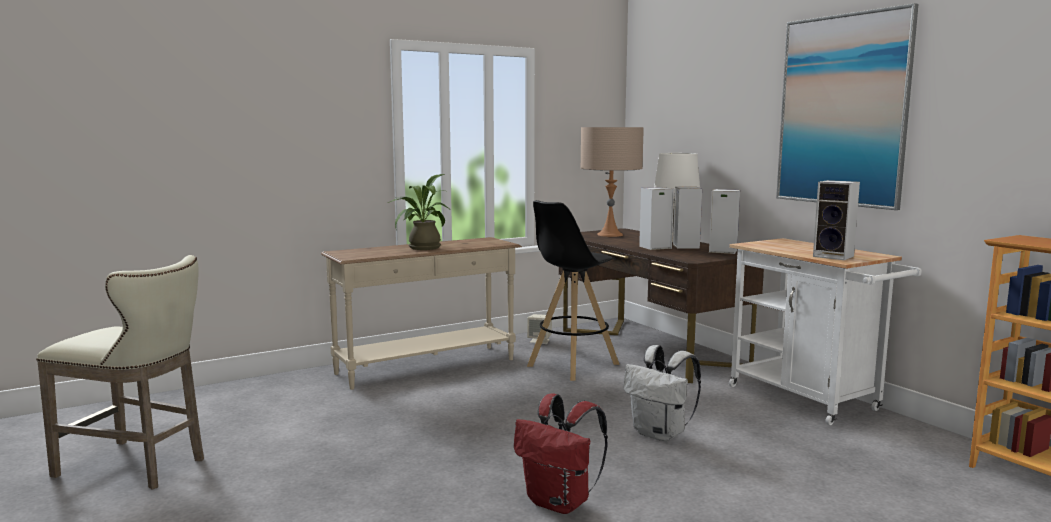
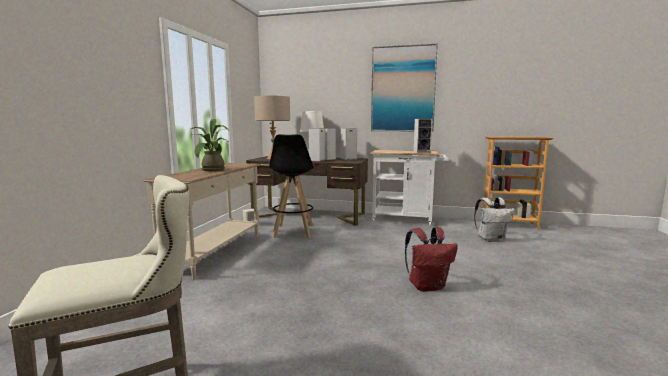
camera: 45 degrees left, 0 degrees up
(661, 434) = (393, 246): white backpack -> white backpack (491, 239)

